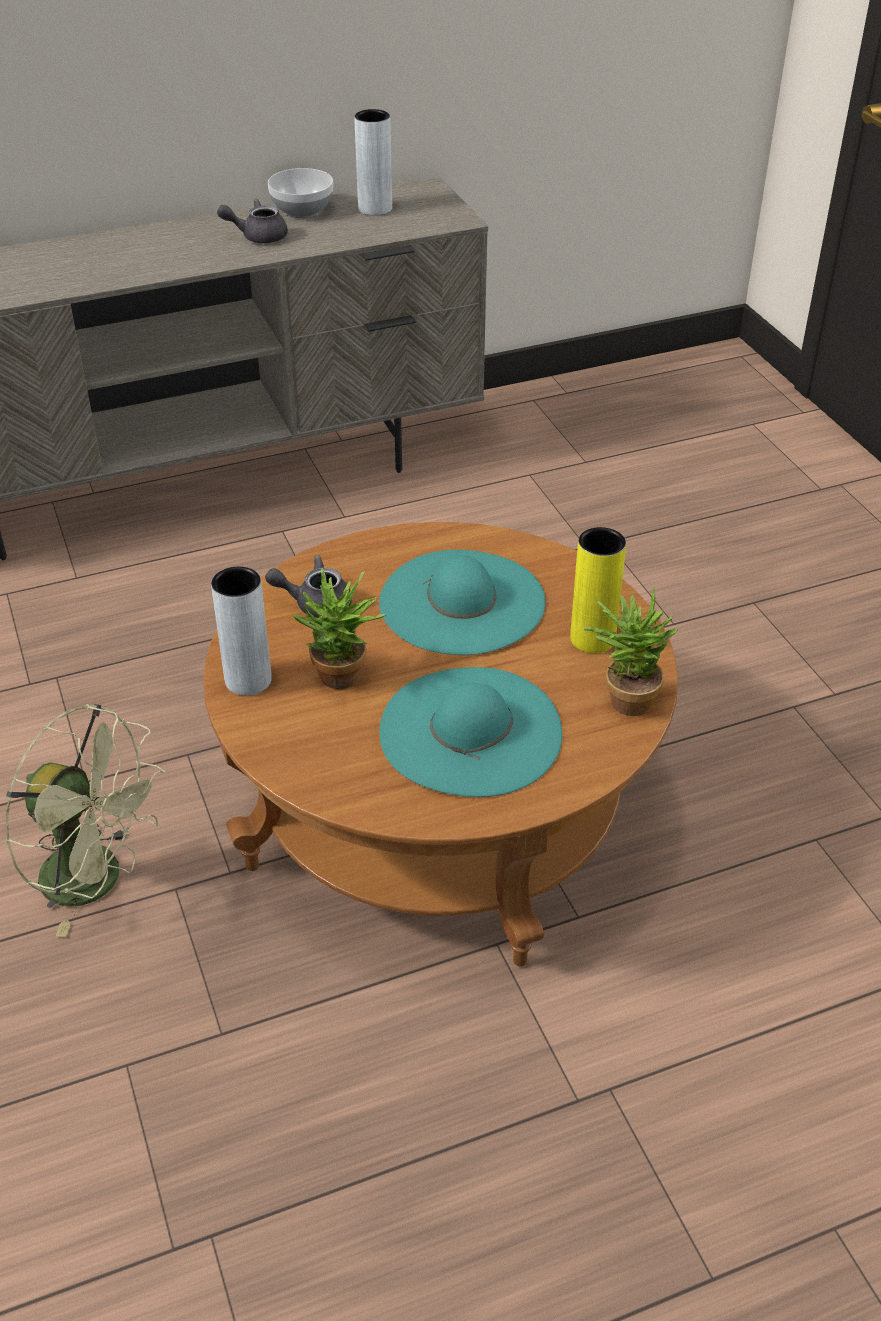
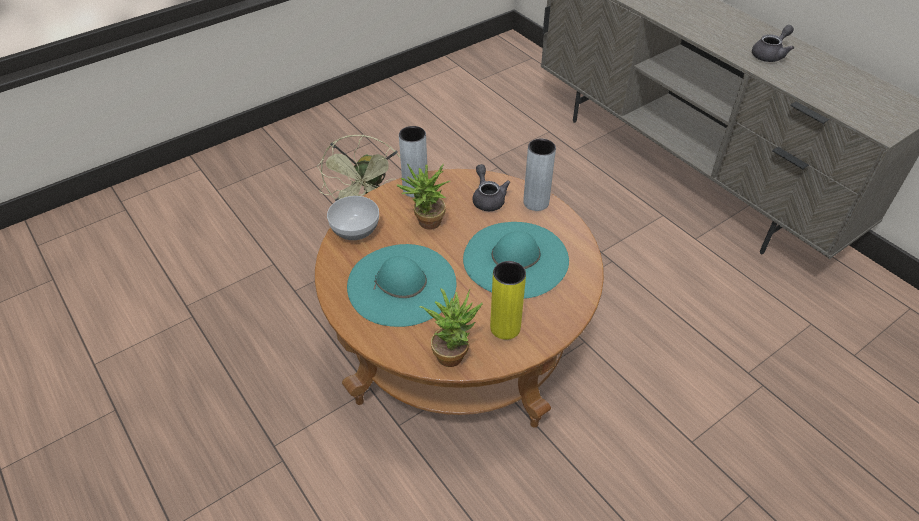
camera: 75 degrees right, 5 degrees up
(258, 236) = (770, 54): grey teapot -> grey teapot turned 75 degrees clockwise
(301, 210) = (824, 62): bowl -> bowl (355, 229)
(375, 208) = (859, 91): grey vase -> grey vase (536, 202)

